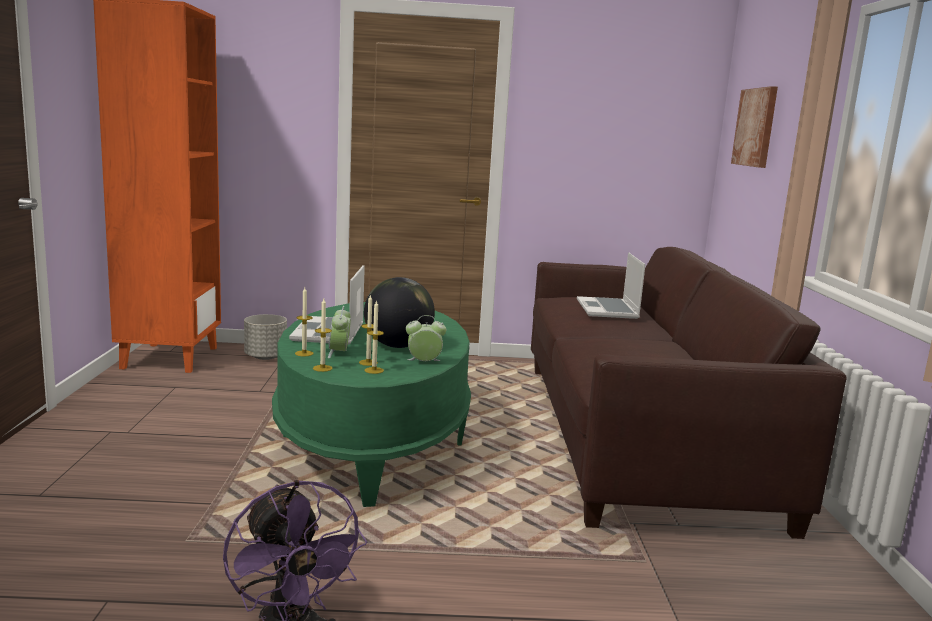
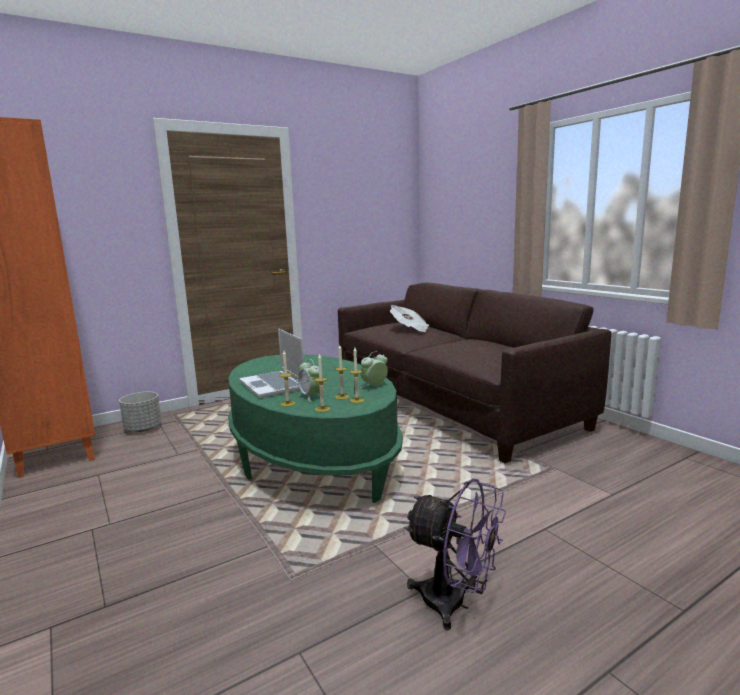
camera: 30 degrees left, 0 degrees up
(398, 346) = (336, 381): globe -> none
(608, 310) = (410, 329): laptop -> newspaper
(756, 127) = (458, 201): picture -> none

